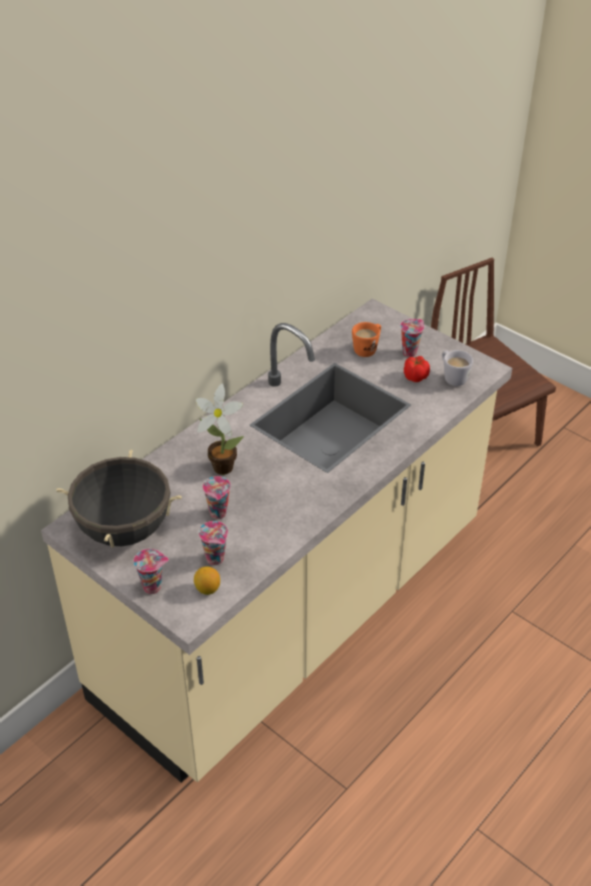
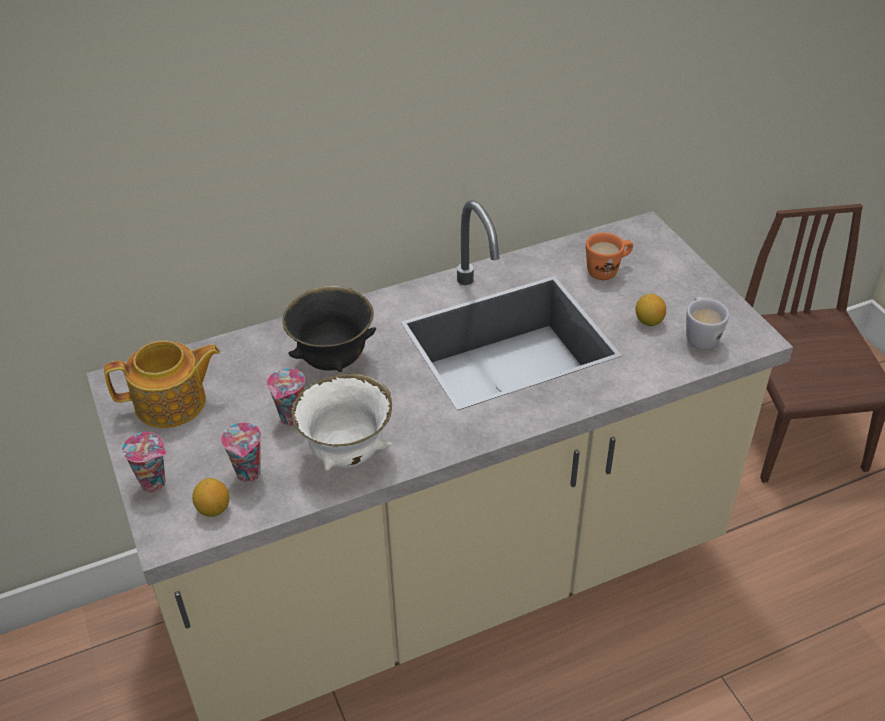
camera: 25 degrees right, 0 degrees up
(124, 530) = (172, 403): black cooking pot -> teapot
(221, 465) = (334, 361): potted plant -> black bowl
(274, 524) = (348, 455): none -> white bowl
(410, 351) = (661, 288): cup -> none
(415, 377) = (648, 321): tomato -> lemon

